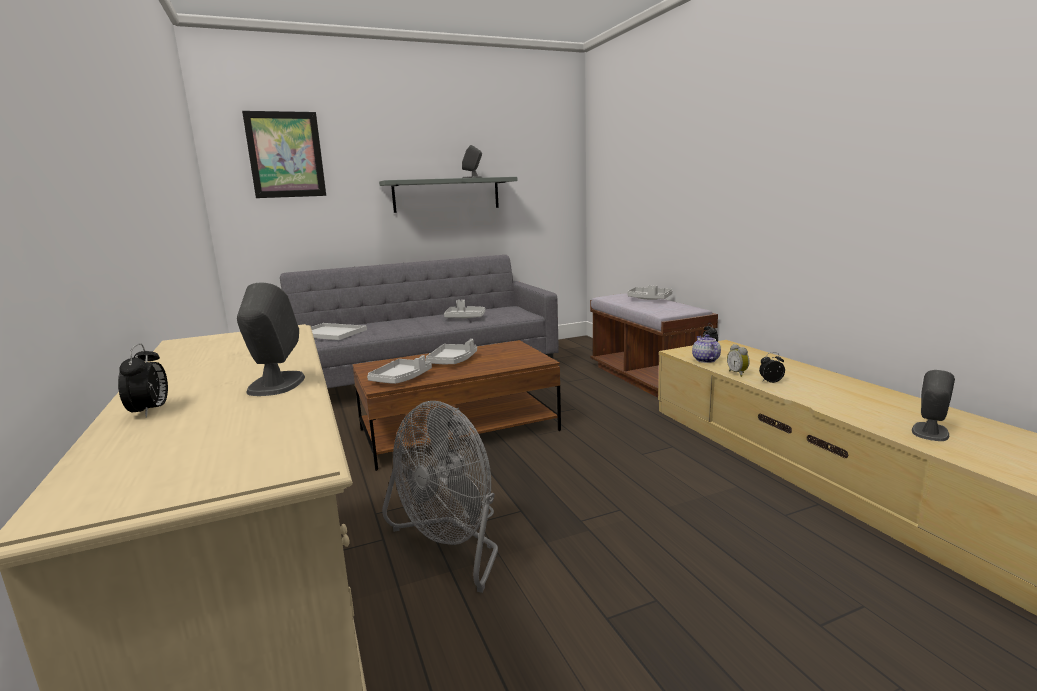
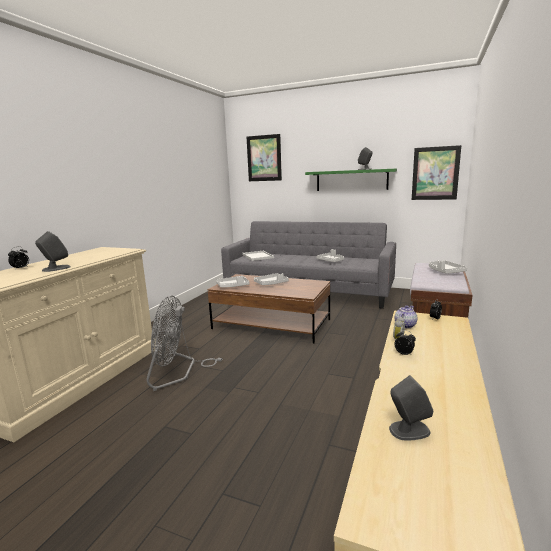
camera: 45 degrees right, 0 degrees up
(446, 194) = (351, 180): grey shelf -> green shelf
(552, 185) = (435, 173): none -> picture

